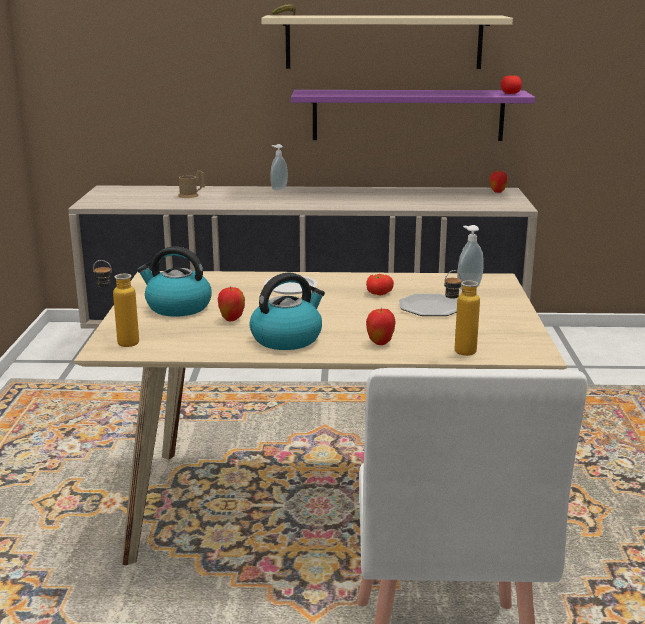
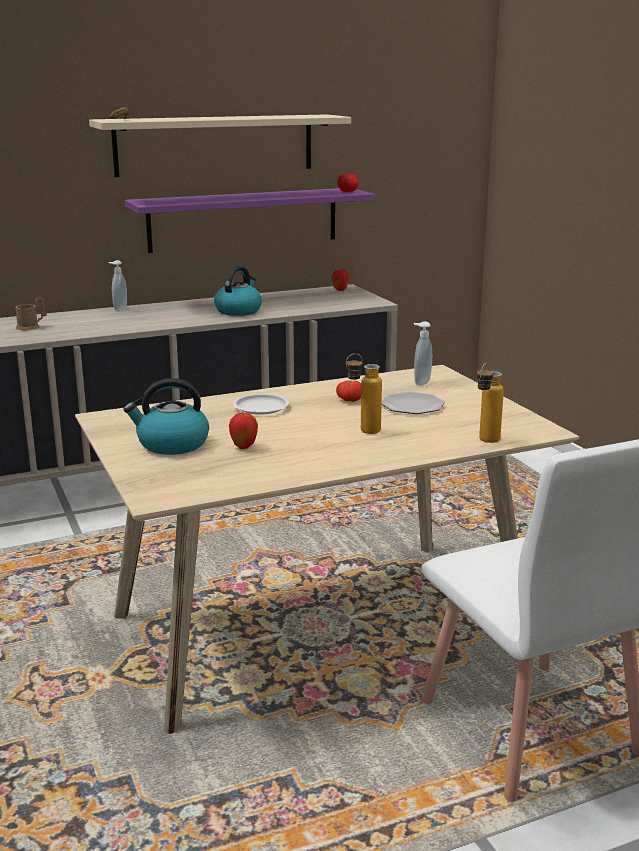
camera: 25 degrees left, 0 degrees up
(119, 343) = (160, 490): bottle -> bottle (362, 432)
(287, 338) = (321, 455): kettle -> kettle (238, 311)
(380, 343) = (409, 444): apple -> none

